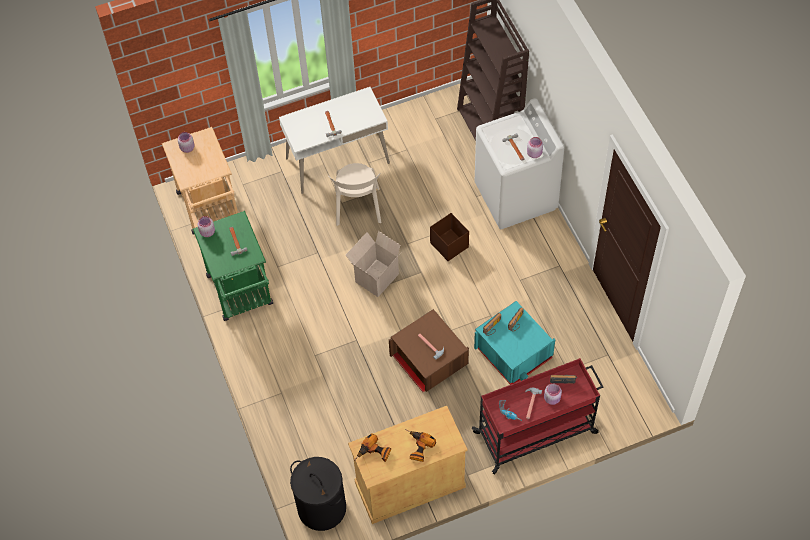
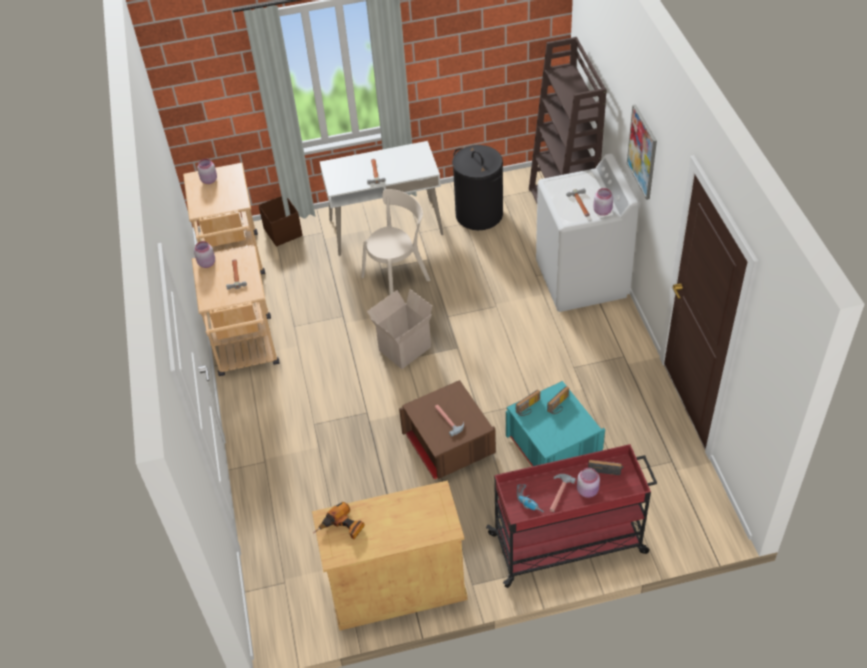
camera: 10 degrees right, 10 degrees down
(242, 295) = (246, 351): green cart -> beige cart
(321, 508) = (280, 602): black laundry basket -> black laundry basket (478, 214)
(358, 209) = (398, 276): beige chair -> beige chair turned 135 degrees counterclockwise
(417, 447) = (400, 527): power drill -> none
(449, 244) = (496, 322): brown storage box -> brown storage box (283, 232)
(565, 110) = (642, 152): none -> picture

